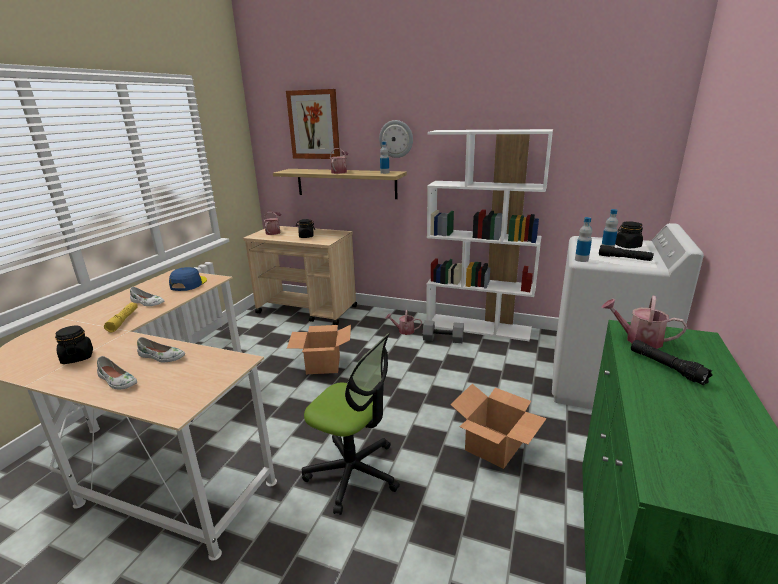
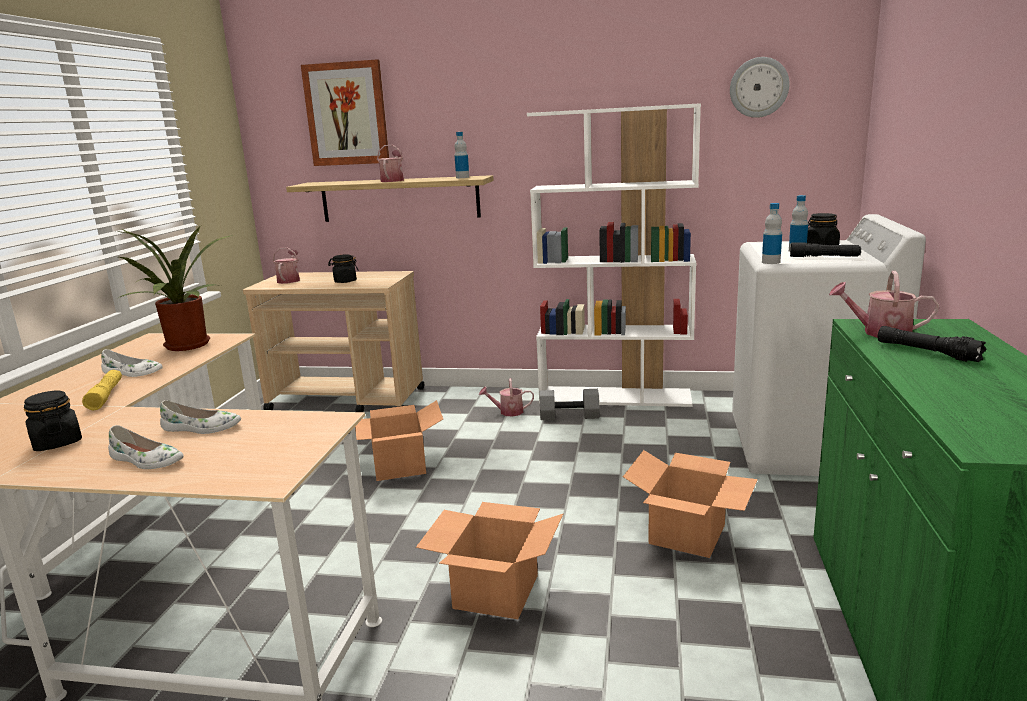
camera: 10 degrees left, 5 degrees down
(188, 284) = (187, 347): blue cap -> potted plant
(353, 473) = (496, 592): office chair -> cardboard box
(396, 139) = (475, 129): wall clock -> wall clock (759, 87)

